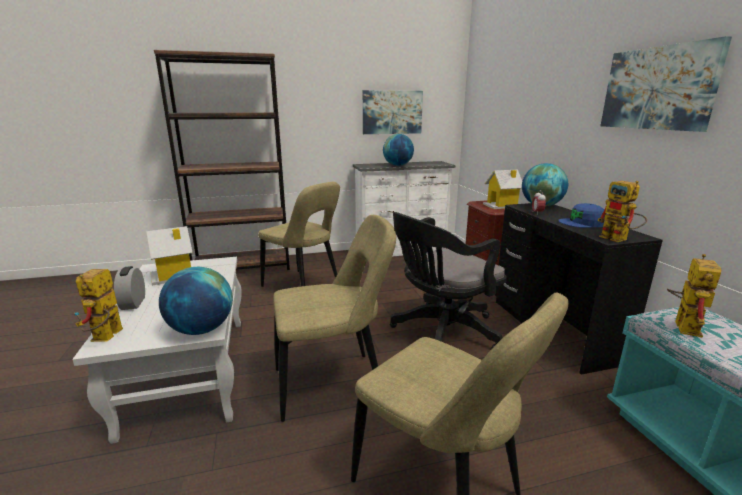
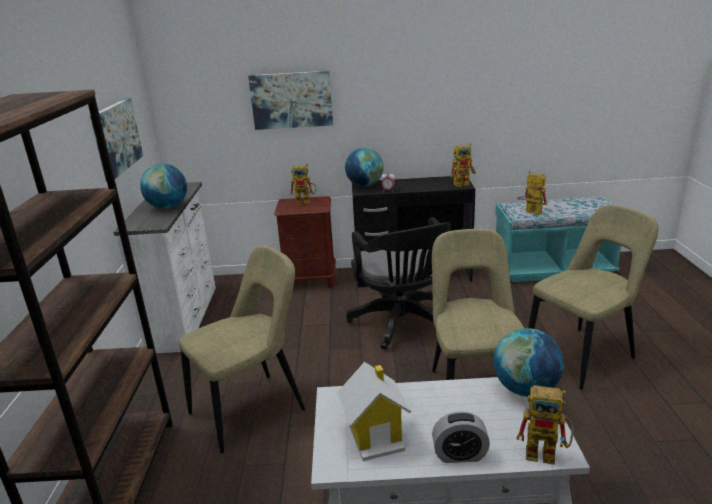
camera: 75 degrees left, 5 degrees up
(501, 206) = (306, 202): toy house -> toy robot
(582, 223) = (422, 184): blue cap -> none
(658, 88) = (434, 79): picture -> picture (291, 100)

